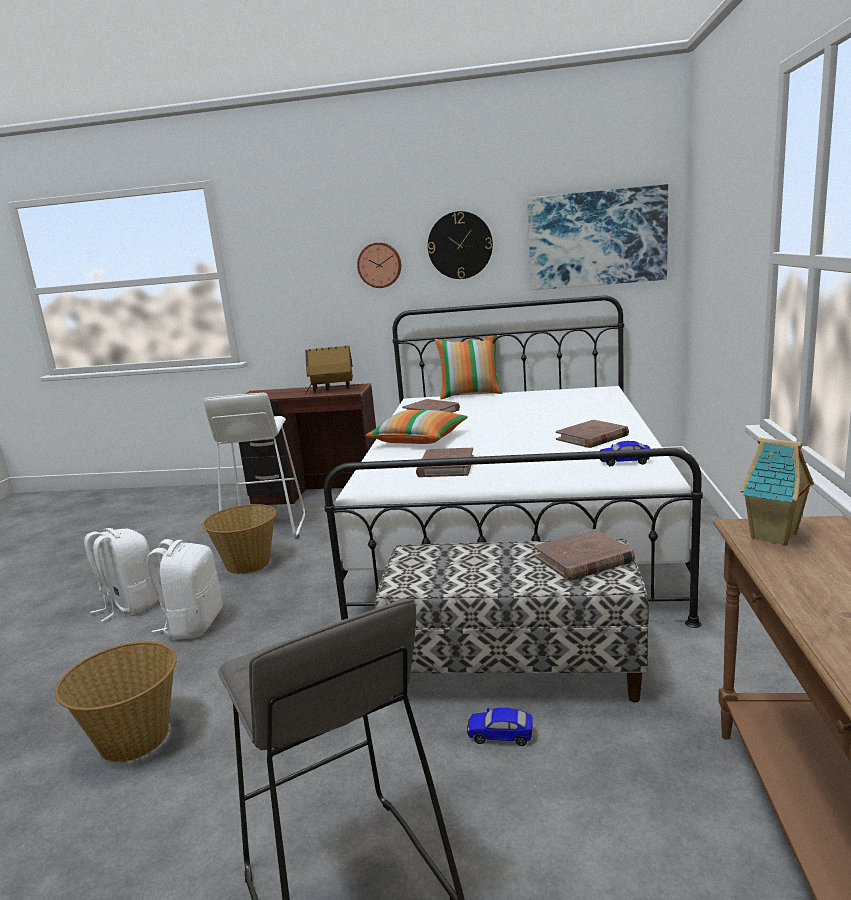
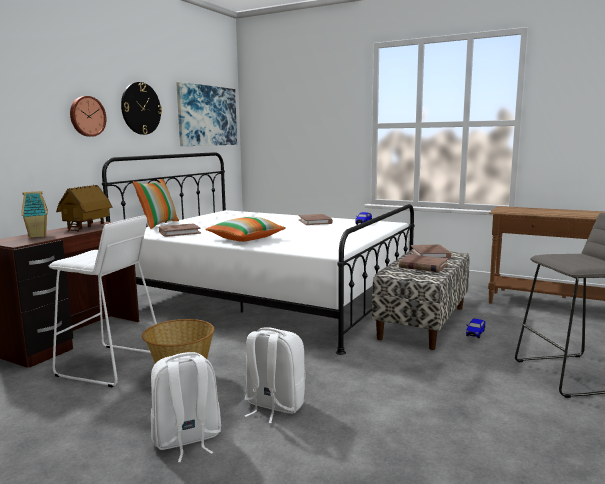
camera: 70 degrees left, 5 degrees down
(133, 739) = (432, 432): basket -> none
(445, 466) = (315, 240): brown book -> brown book (423, 266)
(775, 537) = (511, 210): toy house -> toy house (38, 236)

